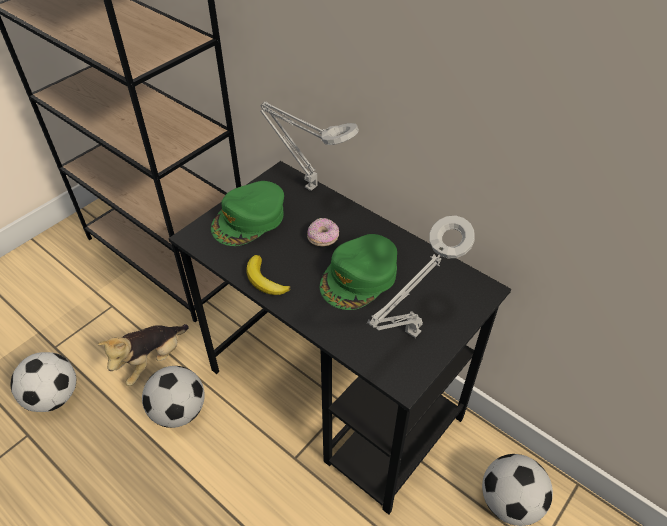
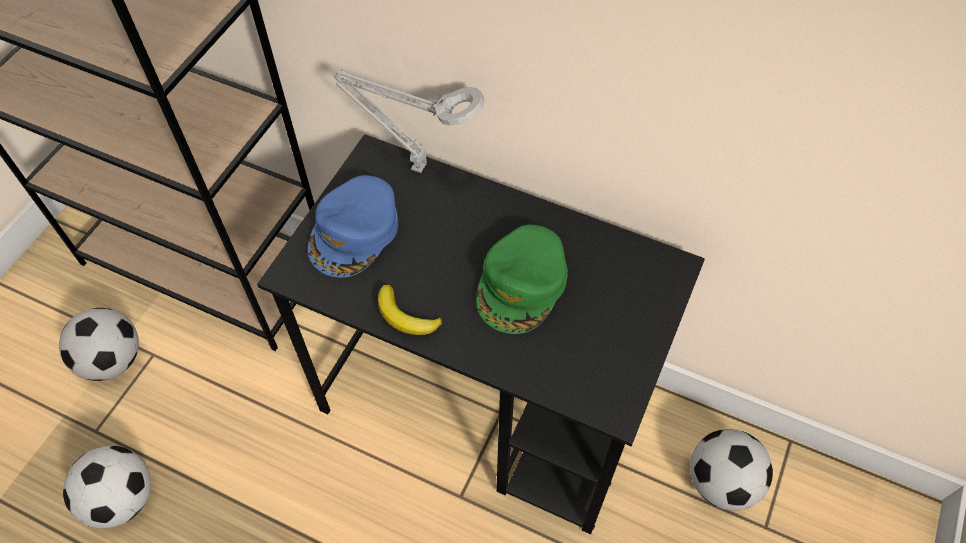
camera: 15 degrees left, 10 degrees up
(152, 361) = (237, 418): plush toy -> none
(179, 411) = (296, 475): football -> football (113, 360)
(249, 219) = (355, 232): green cap -> blue cap
(323, 238) = (459, 239): donut -> none
(410, 335) = (605, 349): grey table lamp -> none

